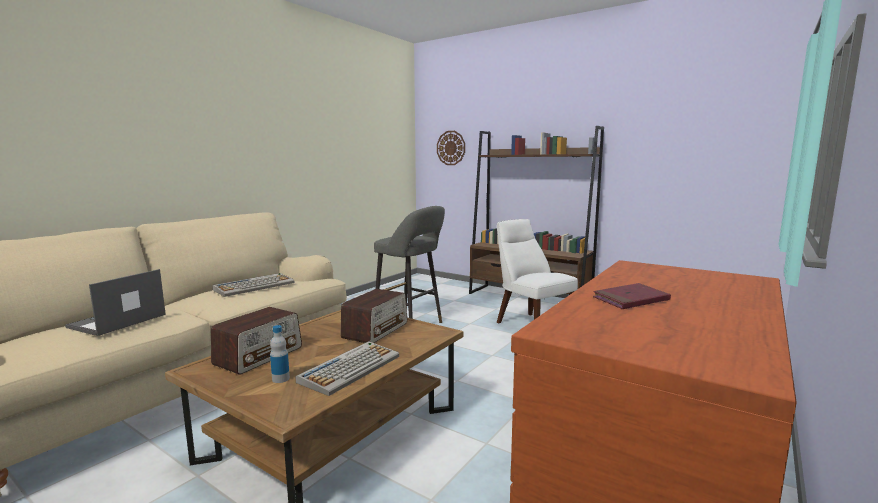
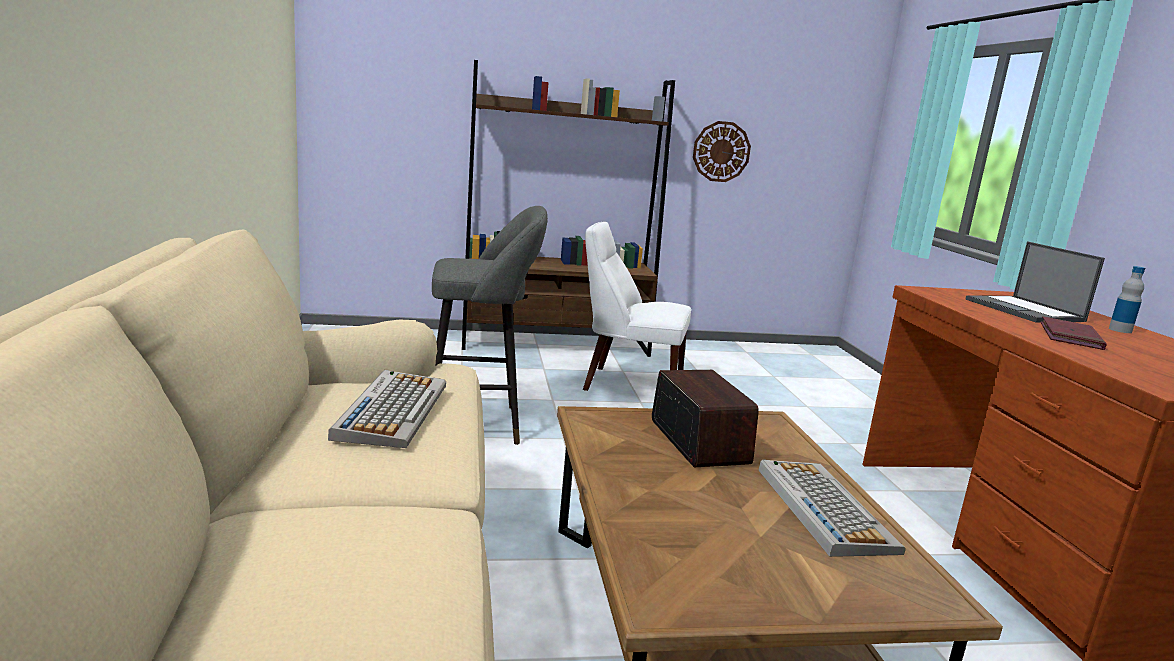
camera: 45 degrees left, 5 degrees up
(117, 321) = (355, 580): laptop -> laptop (1025, 310)
(259, 356) = (675, 540): radio -> none
(280, 379) = (800, 560): bottle -> bottle (1120, 330)
(451, 148) = (387, 81): wall clock -> wall clock (721, 151)

